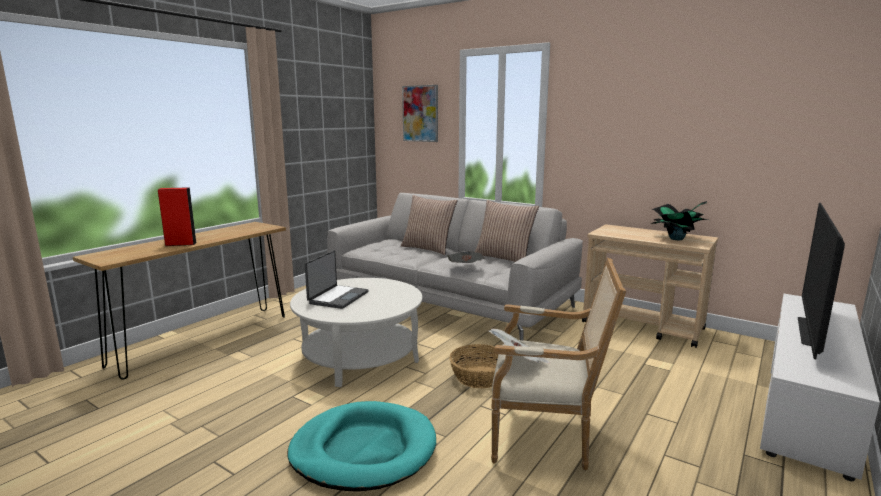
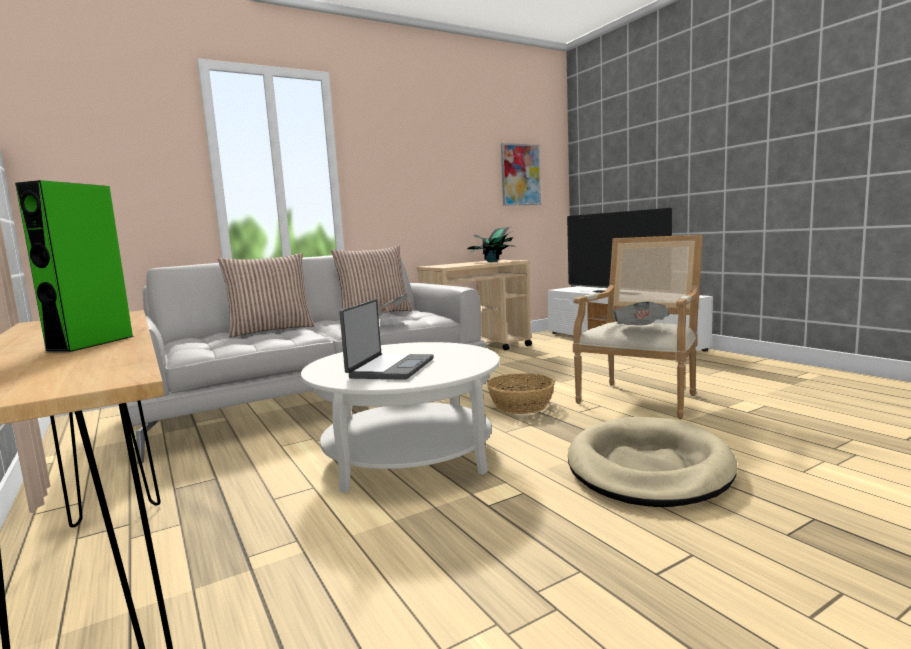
camera: 65 degrees left, 5 degrees down
(181, 244) = (91, 344): red speaker -> green speaker
(337, 297) = (390, 368): laptop -> laptop turned 60 degrees clockwise
(363, 450) = (648, 468): turquoise dog bed -> beige dog bed
(420, 113) = (128, 147): picture -> picture (520, 175)

